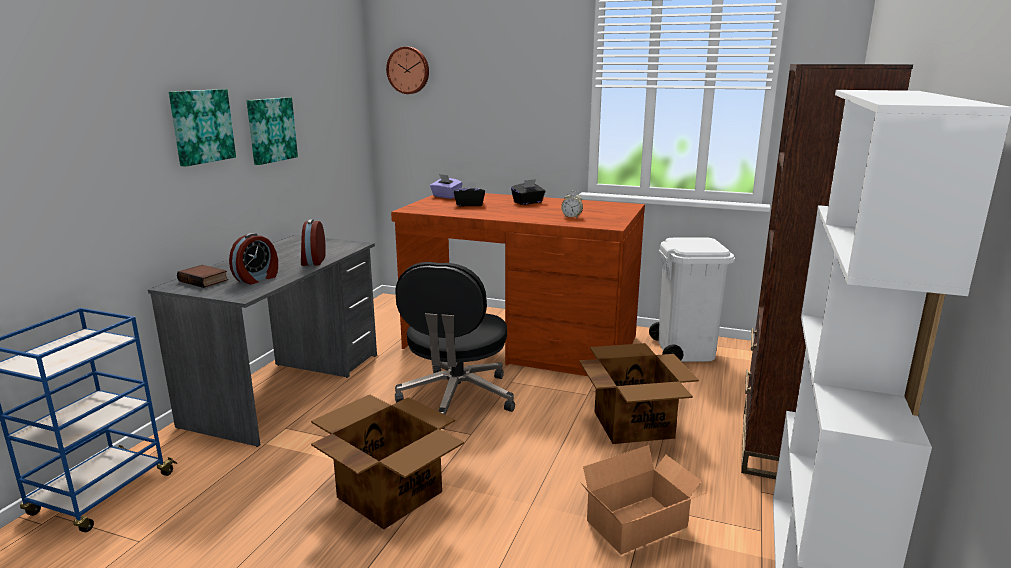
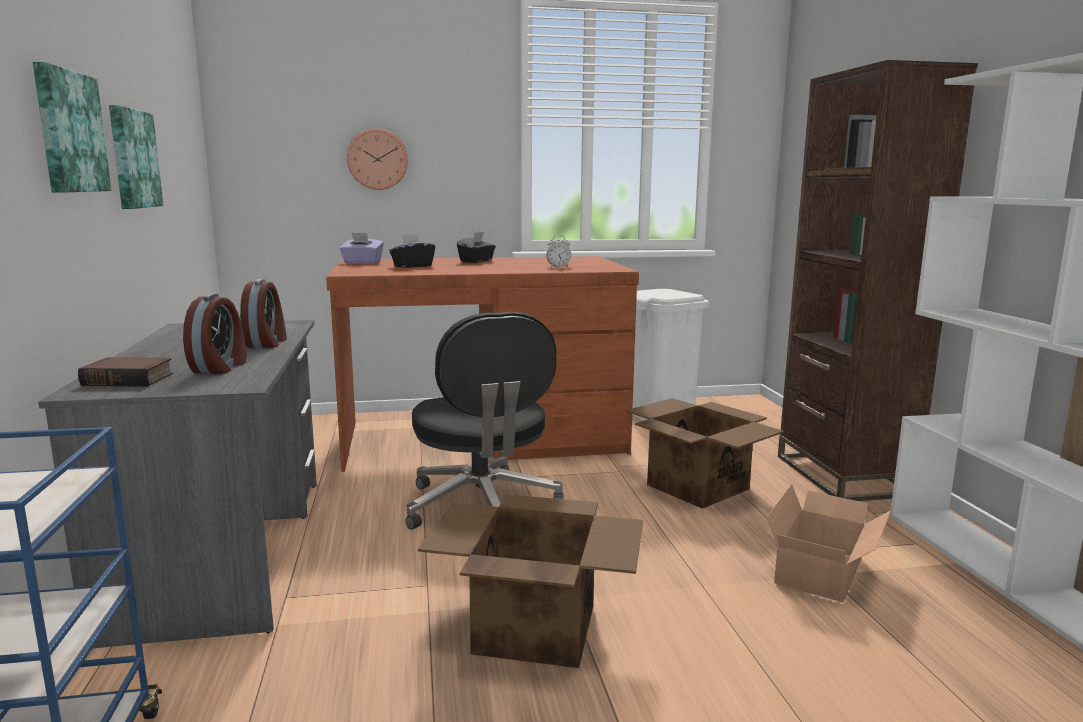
camera: 30 degrees left, 5 degrees down
(313, 261) = (267, 343): alarm clock -> alarm clock turned 150 degrees counterclockwise
(408, 70) = (269, 102): wall clock -> wall clock (377, 159)

